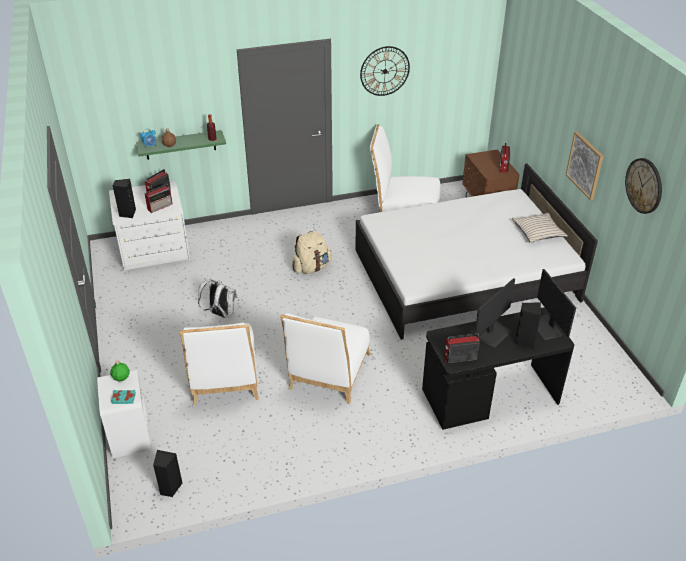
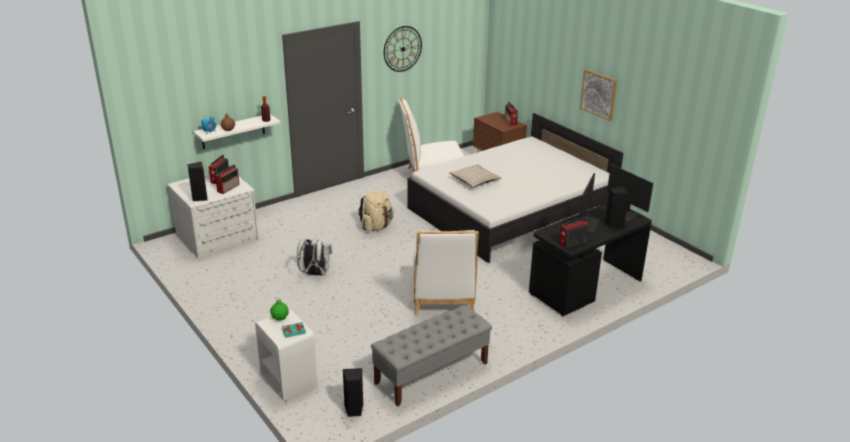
camera: 20 degrees left, 10 degrees down
(180, 145) = (233, 131): green shelf -> white shelf
(225, 380) = (352, 321): white chair -> none
(266, 465) = (431, 373): none -> grey bench
(538, 232) = (565, 161): beige pillow -> beige pillow (475, 180)
(644, 185) = (663, 91): wall clock -> none

